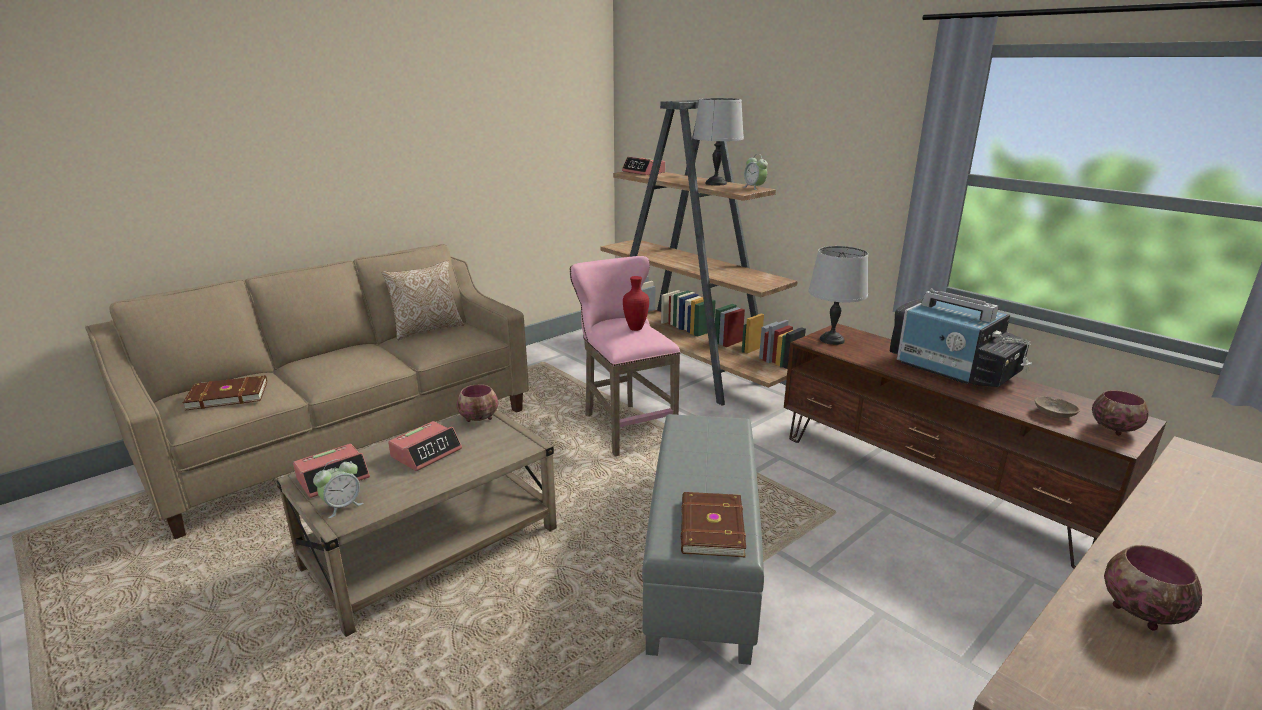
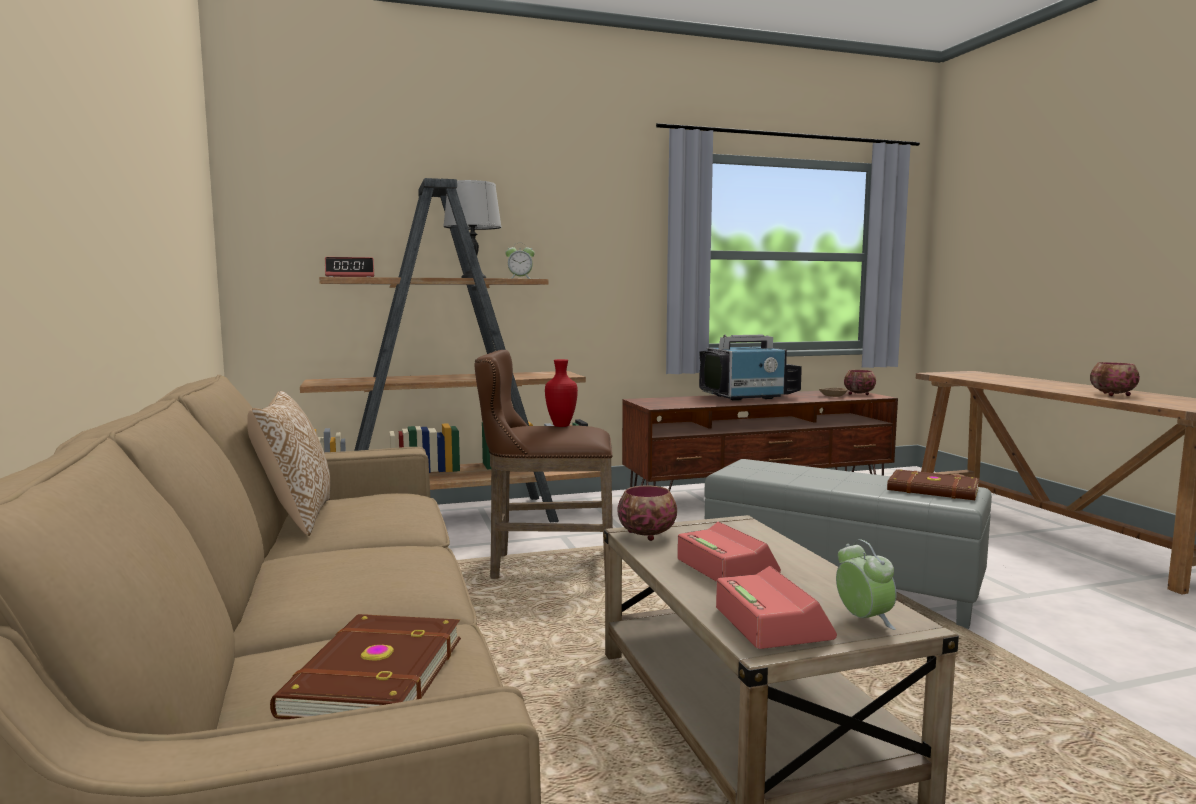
camera: 65 degrees left, 15 degrees down
(624, 425) = (545, 566): pink stool -> brown stool
(832, 340) = (660, 403): grey table lamp -> none

